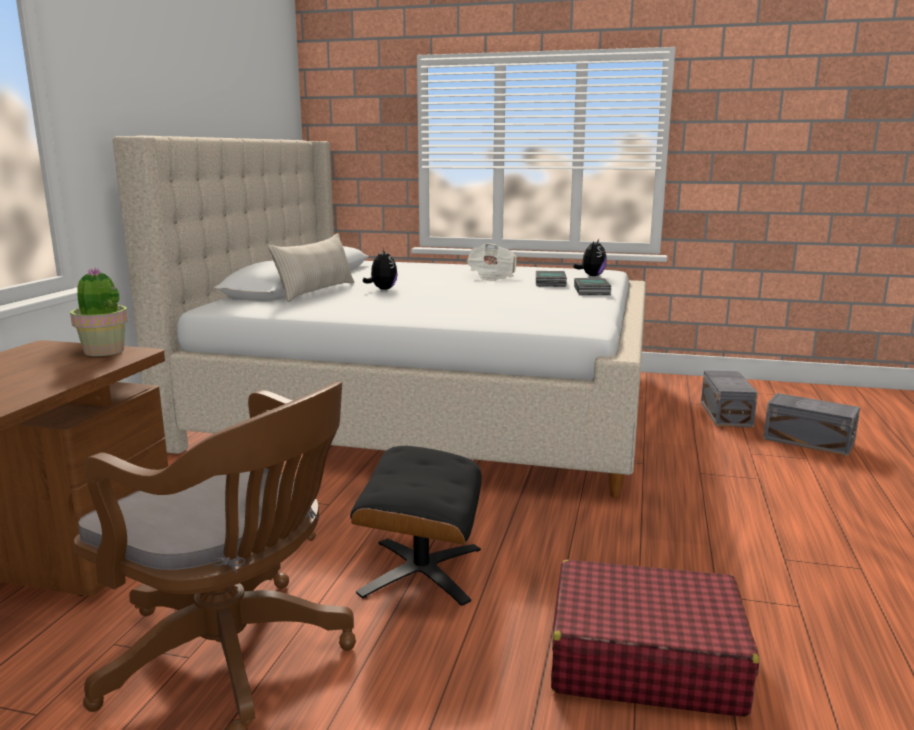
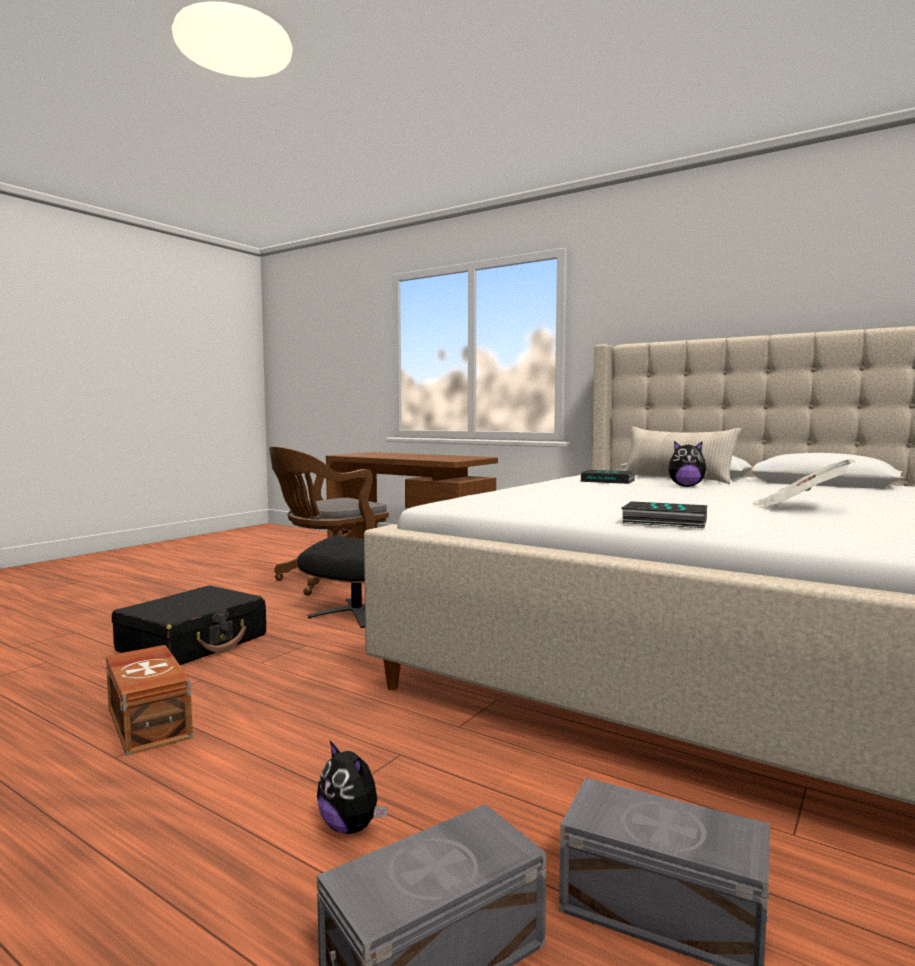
camera: 110 degrees right, 10 degrees down
(104, 351) = (460, 459): potted plant -> none
(549, 282) = (750, 517): book -> book (608, 481)
(591, 276) = (848, 536): plush toy -> plush toy (351, 826)
(644, 659) = (194, 643): red suitcase -> black suitcase
(809, 581) = (150, 721): none -> brown storage box

